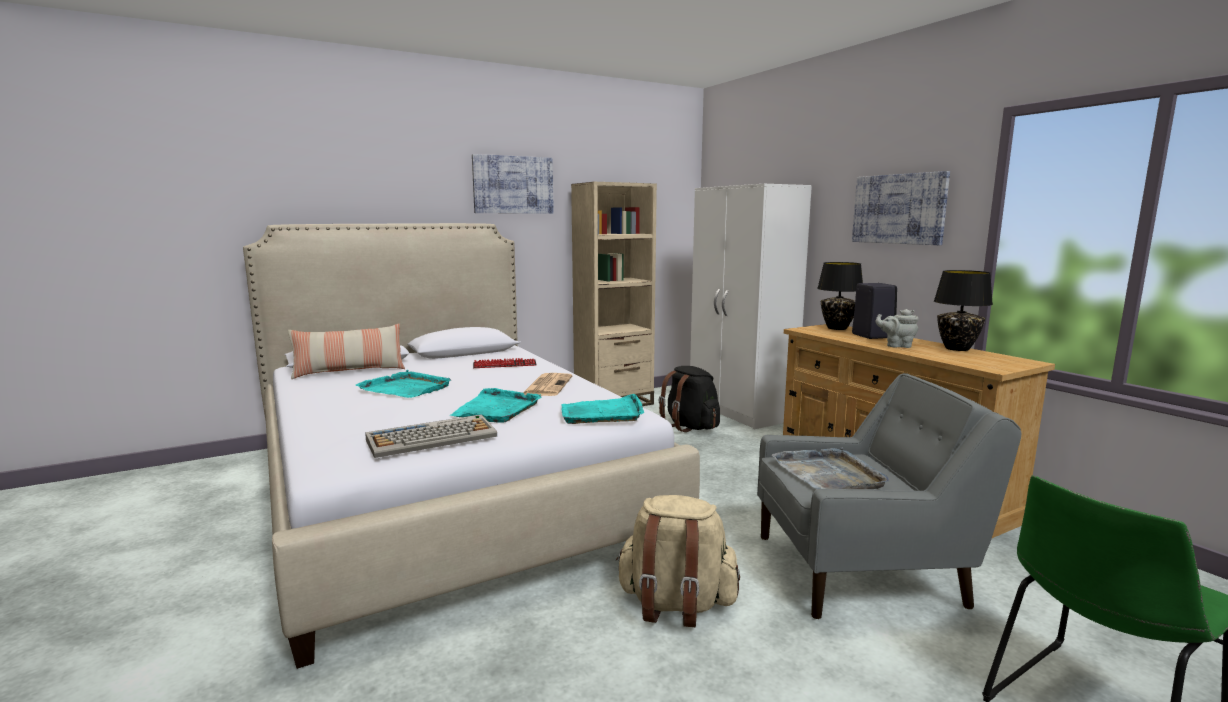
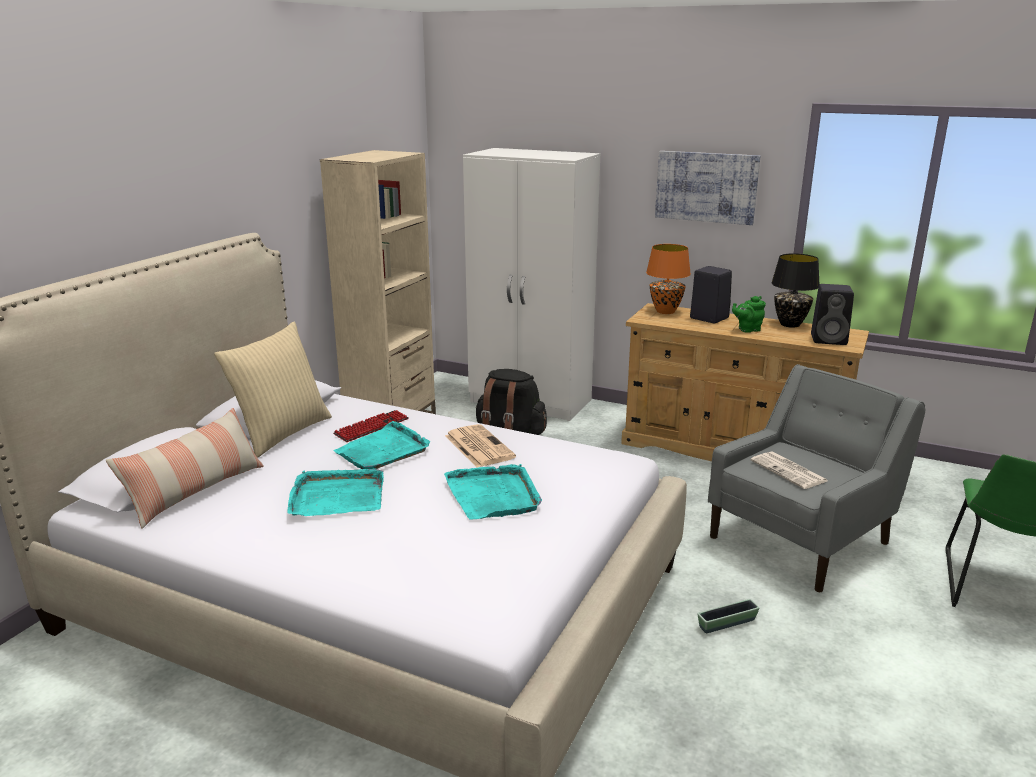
camera: 35 degrees left, 10 degrees up
(433, 438) = (518, 553): keyboard -> none
(449, 358) = (281, 433): none -> beige pillow
(513, 185) = (259, 171): picture -> none
(602, 413) = (597, 469): turquoise tray -> turquoise tray (383, 450)
(676, 604) = (727, 623): beige backpack -> planter
(829, 474) = (789, 471): grey tray -> newspaper
(837, 328) = (666, 311): black table lamp -> orange table lamp
(896, 345) = (747, 329): grey teapot -> green teapot
(982, 362) = (830, 340): none -> black speaker

